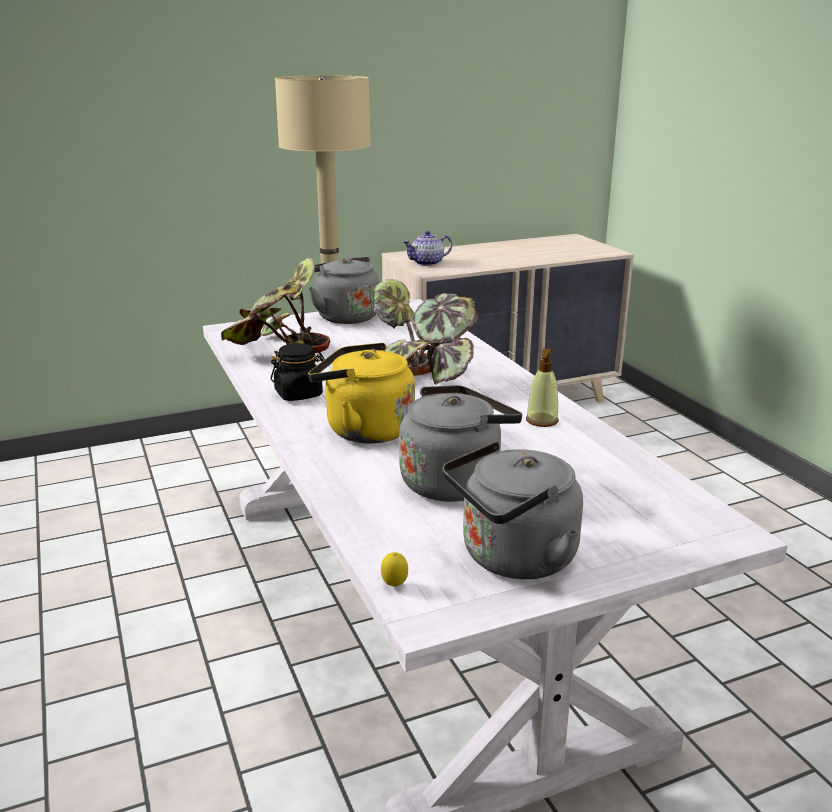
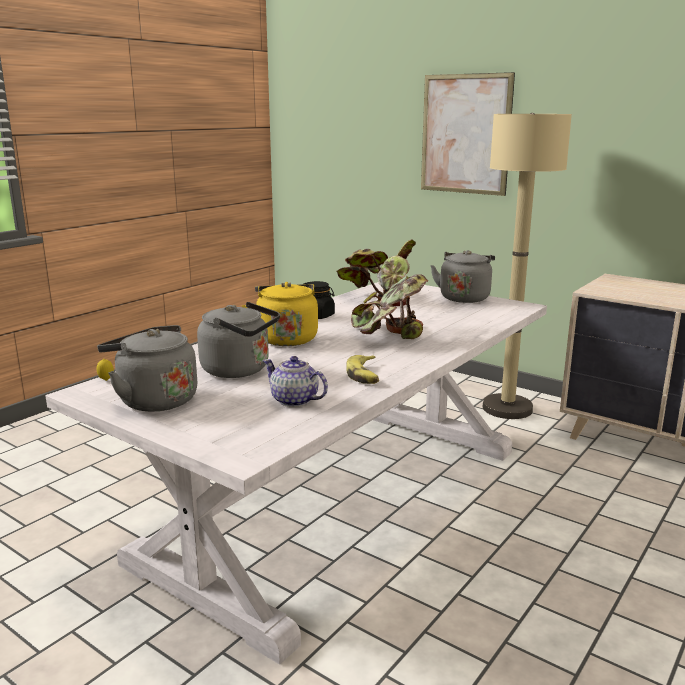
camera: 60 degrees right, 5 degrees down
(176, 106) = (465, 134): none -> picture
(428, 263) = (613, 286): teapot -> teapot (294, 400)
(542, 421) = (365, 375): soap dispenser -> banana

